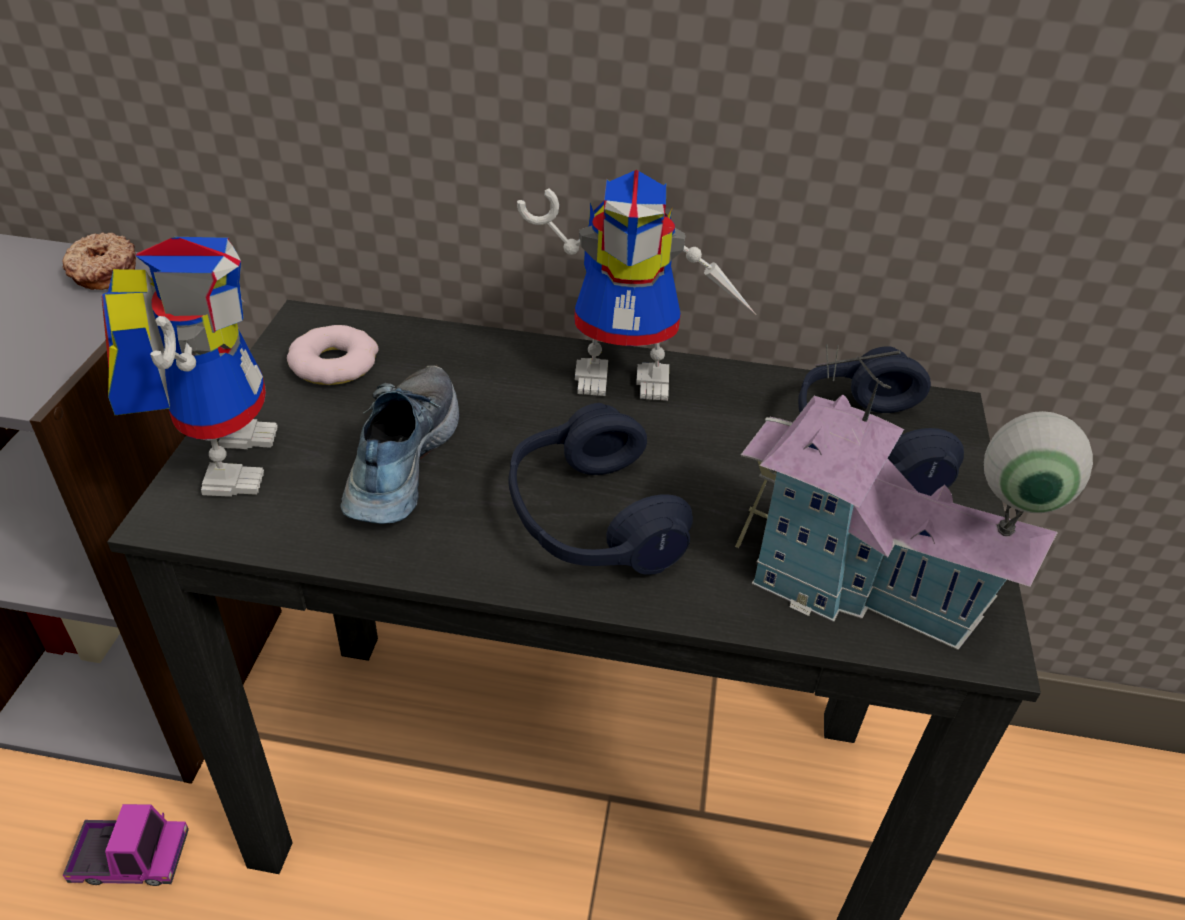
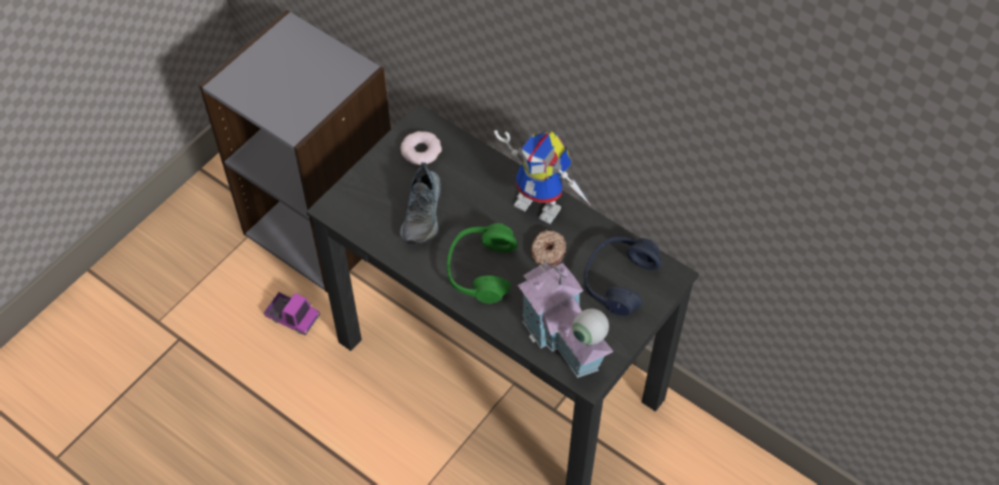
camera: 30 degrees right, 15 degrees up
(102, 272) = (343, 65): donut -> donut (547, 252)
(224, 455) = (359, 186): toy robot -> none
(399, 459) = (423, 213): shoe -> shoe turned 150 degrees clockwise
(591, 518) = (481, 270): blue headphones -> green headphones

